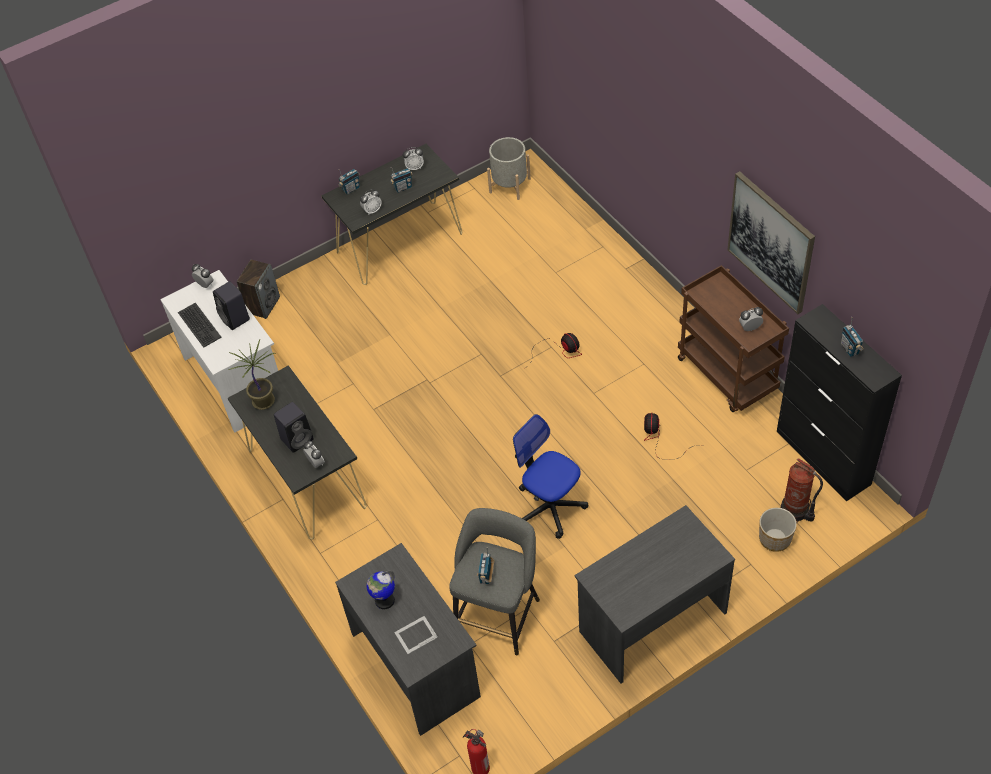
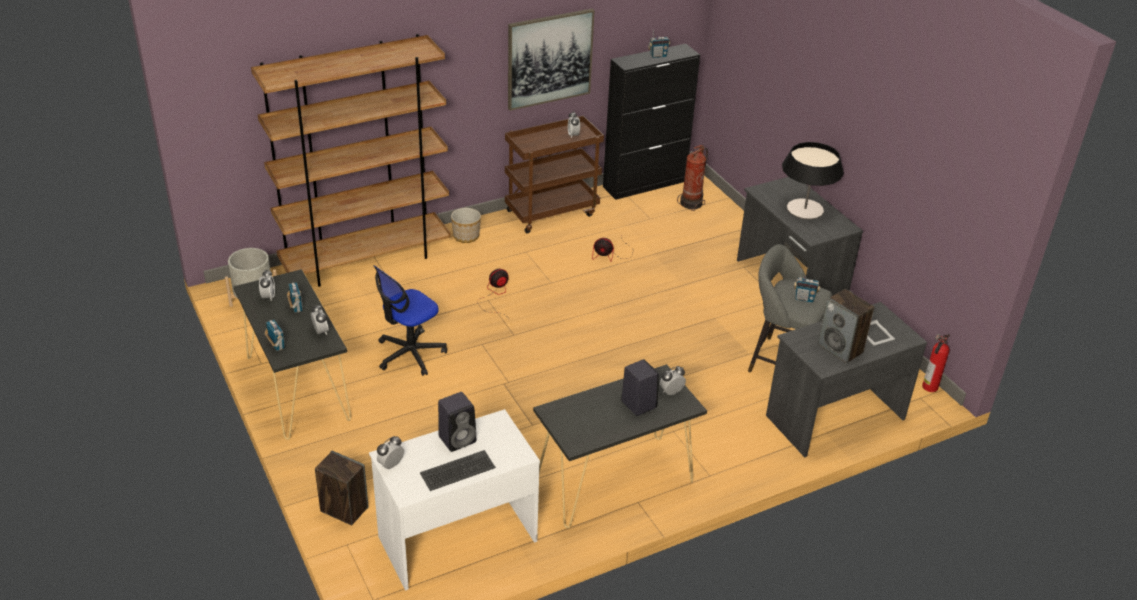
camera: 90 degrees left, 15 degrees down
(264, 401) = (580, 427): potted plant -> none
(384, 600) = (840, 349): globe -> speaker
(549, 506) = (672, 321): office chair -> office chair (410, 354)
(594, 243) = (366, 259): none -> brown bookcase
(654, 569) = (805, 209): none -> table lamp
(775, 538) = (716, 216): planter -> planter (466, 236)

